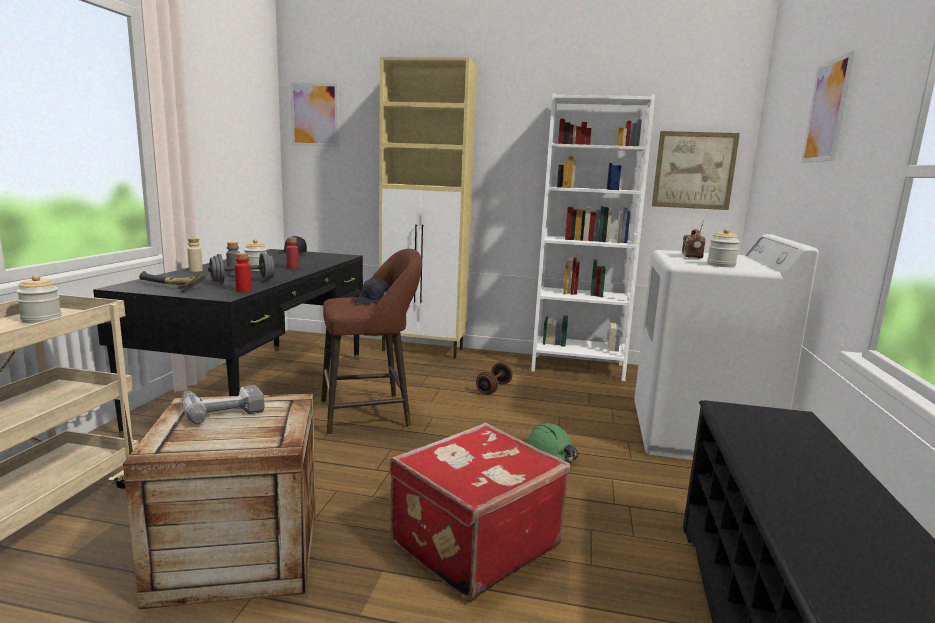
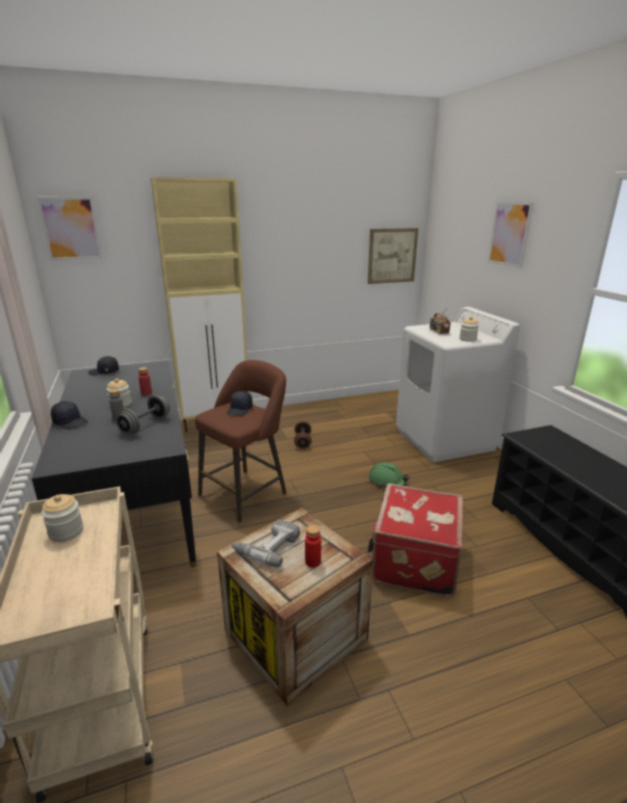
camera: 30 degrees left, 10 degrees up
(169, 287) = (99, 453): hammer -> none
(195, 270) = (71, 422): beige bottle -> black cap
(243, 290) = (168, 436): red bottle -> red bottle (313, 561)
(577, 367) = (333, 407): white bookcase -> none

